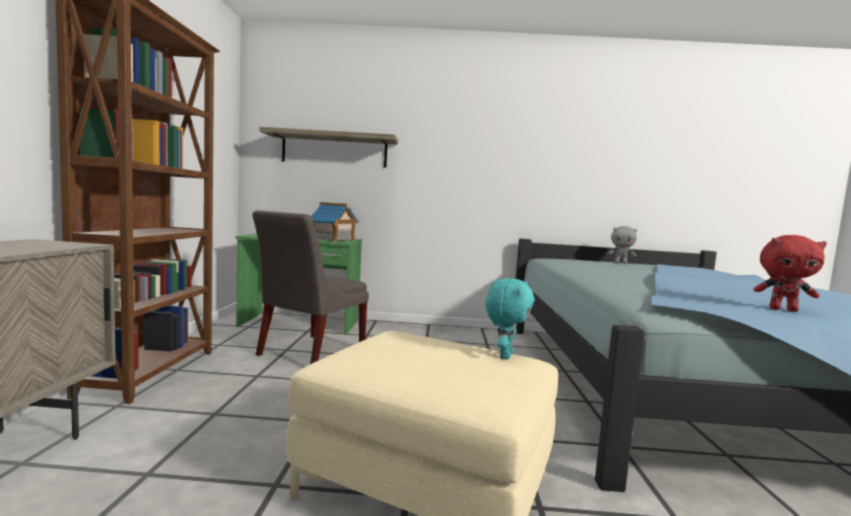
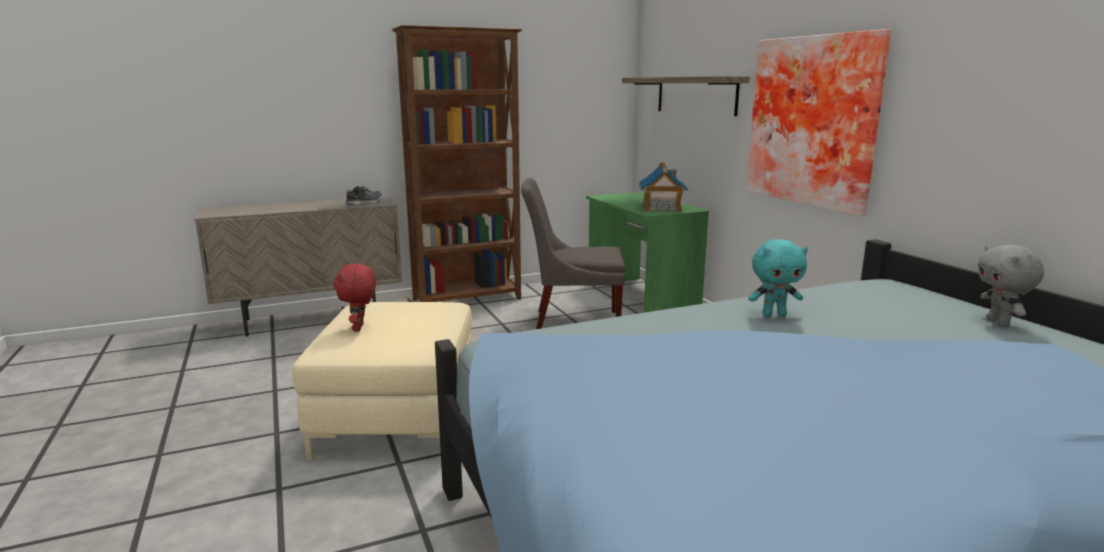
camera: 65 degrees right, 10 degrees up
(48, 246) = (364, 203): none -> shoe
(462, 172) = (815, 121): none -> picture
(504, 355) = (425, 339): turquoise plush toy -> turquoise plush toy (774, 315)
(783, 309) = (554, 392): red plush toy -> red plush toy (359, 328)

